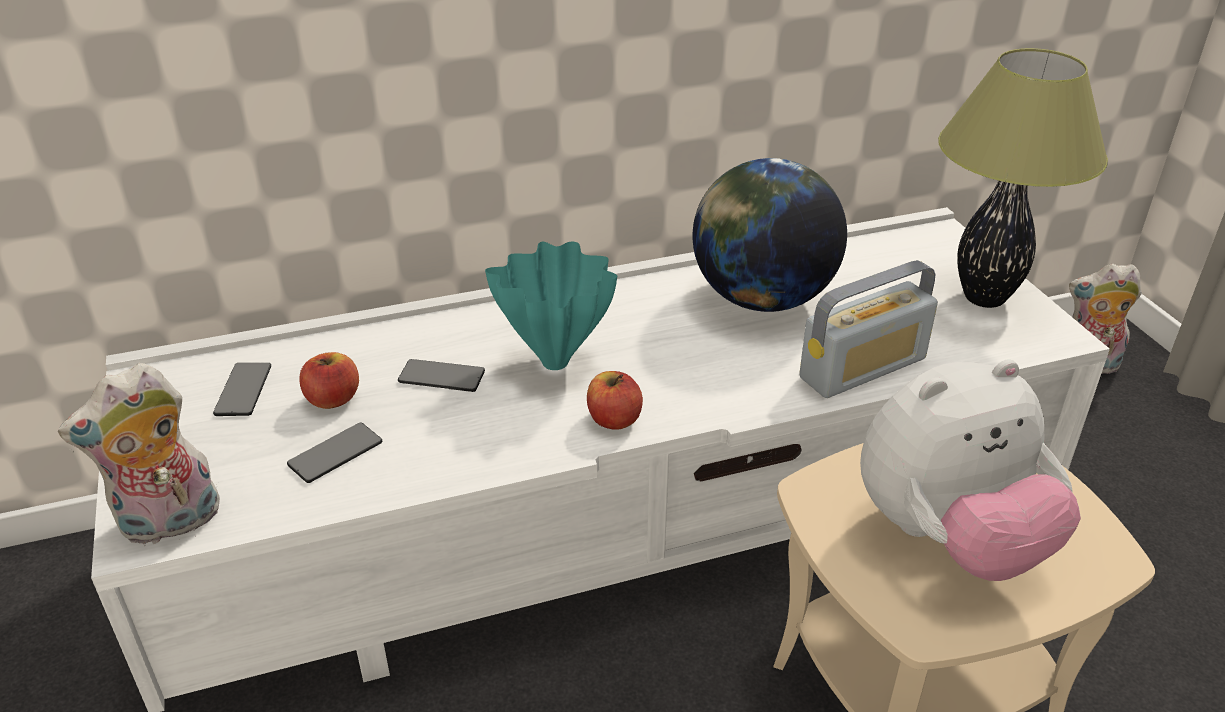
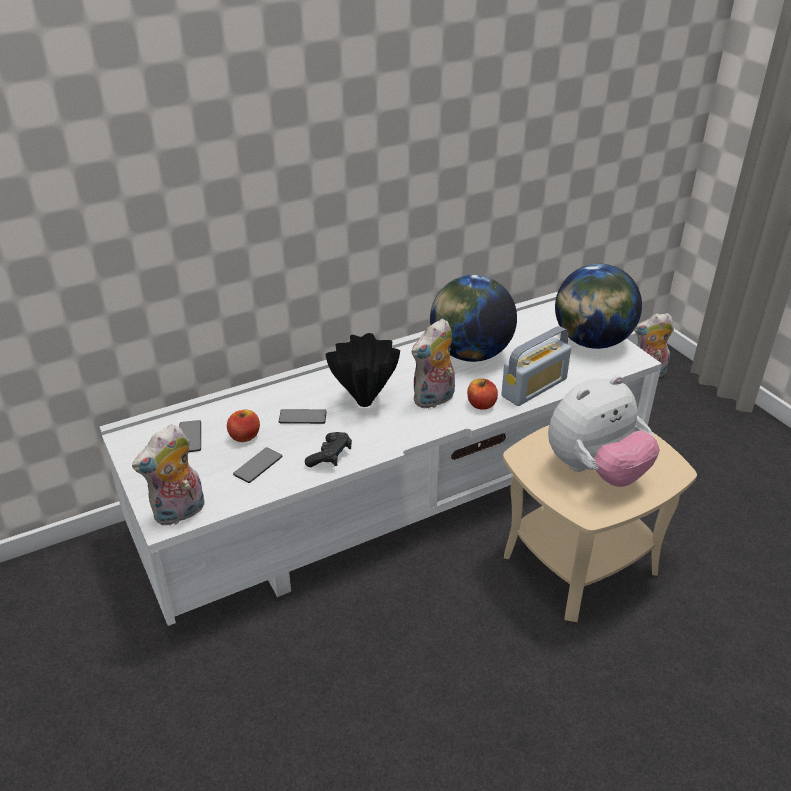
camera: 10 degrees left, 0 degrees up
(464, 452) = (330, 457): none -> black game controller
(557, 362) = (366, 402): turquoise vase -> black vase
(614, 419) = (406, 430): apple -> apple (481, 404)
(677, 371) = (434, 400): none -> plush toy
(984, 298) = (591, 342): table lamp -> globe

